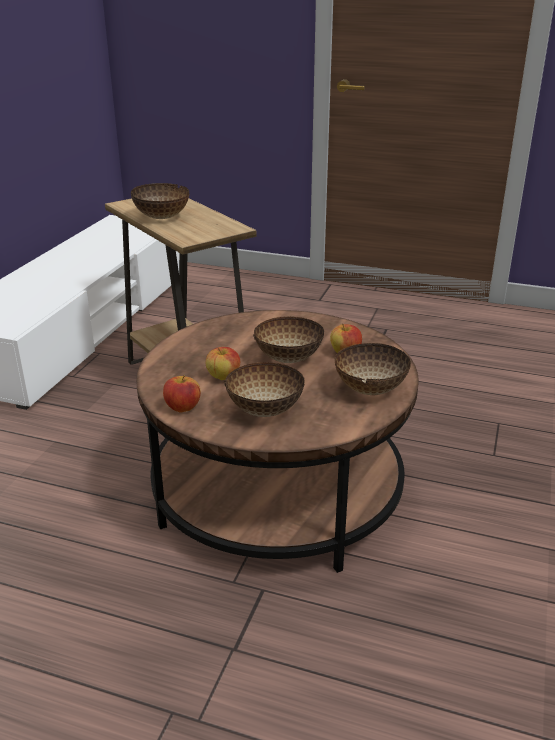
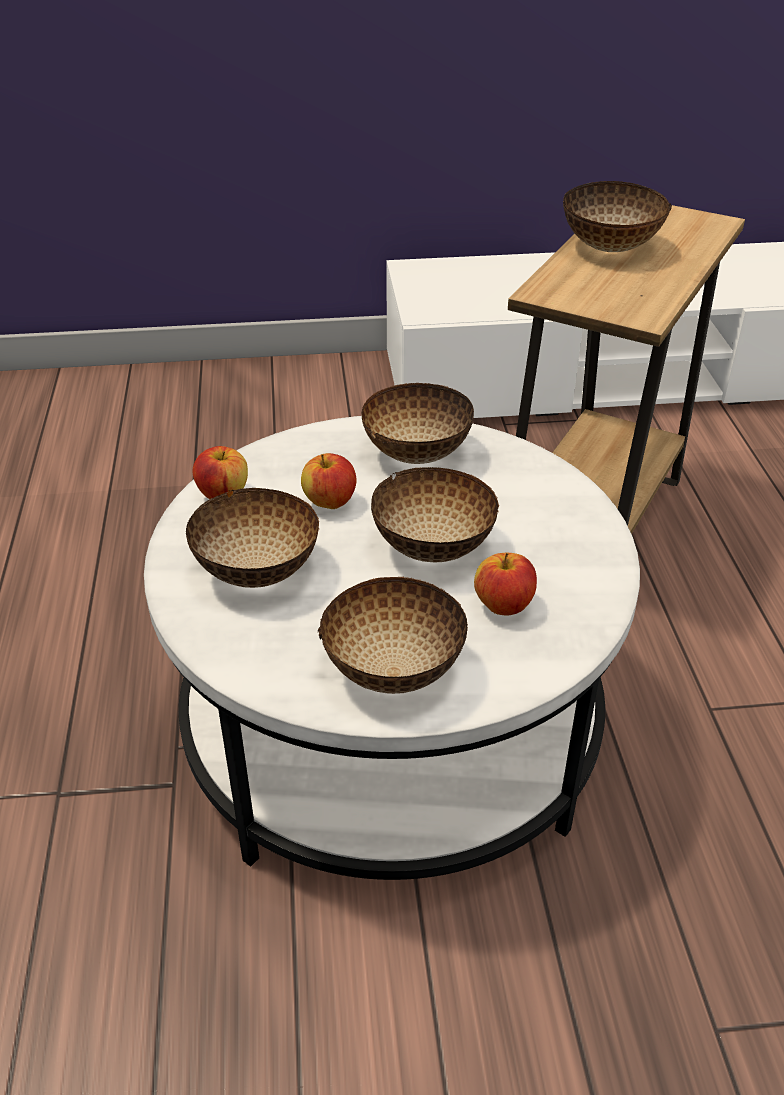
camera: 65 degrees right, 10 degrees up
(204, 343) = (416, 453): none -> bowl
(277, 490) = (391, 723): brown coffee table -> white coffee table

